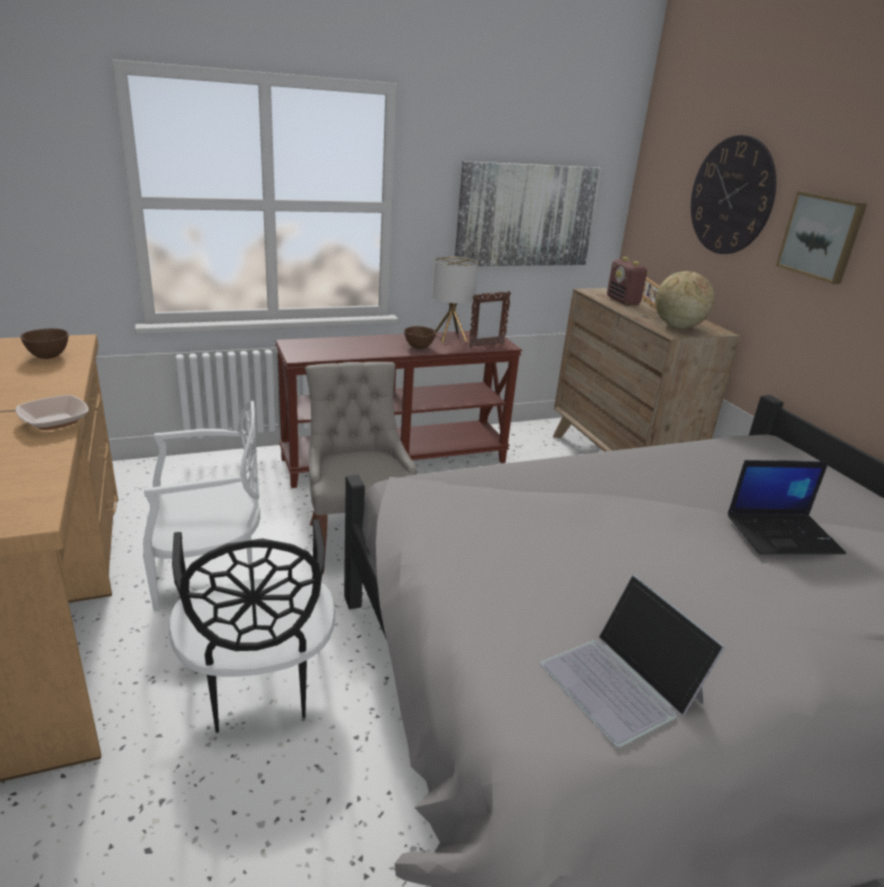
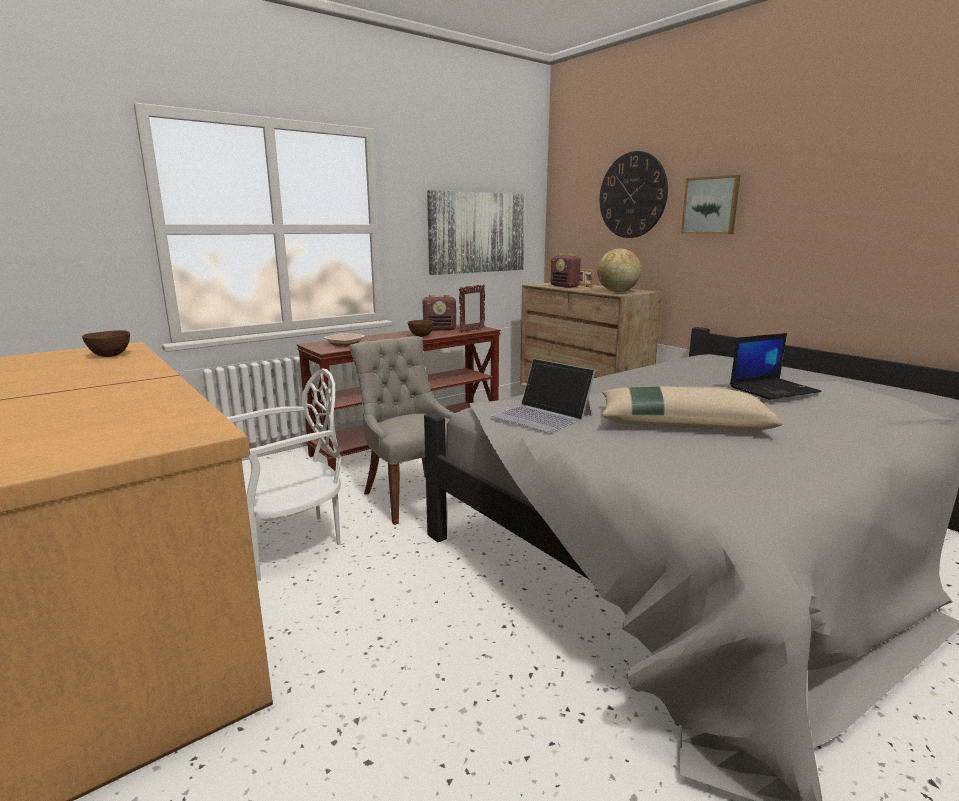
camera: 15 degrees left, 10 degrees down
(54, 421) = (163, 385): bowl -> bowl (345, 344)
(257, 684) = (391, 611): black chair -> none
(450, 337) = (440, 329): table lamp -> radio
(604, 571) = (681, 423): none -> beige pillow
(622, 683) = (759, 471): laptop -> laptop (542, 416)

